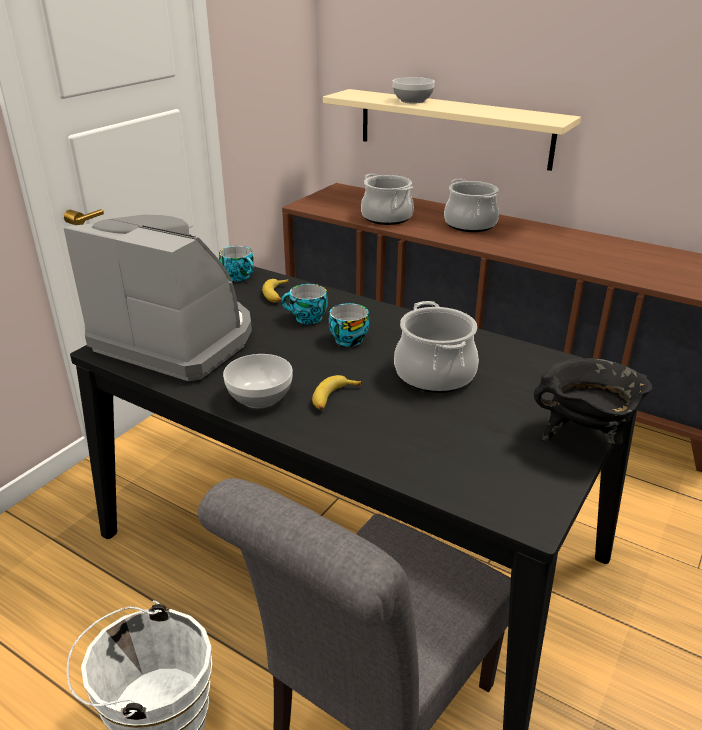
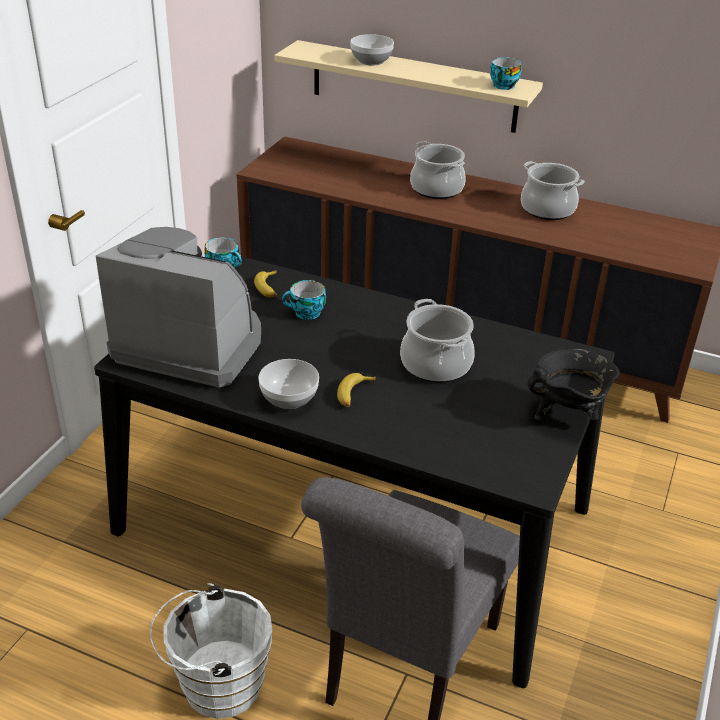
camera: 10 degrees left, 5 degrees up
(348, 338) = (350, 332): cup -> cup (502, 85)
(387, 217) = (351, 183): cooking pot -> cooking pot (548, 209)

